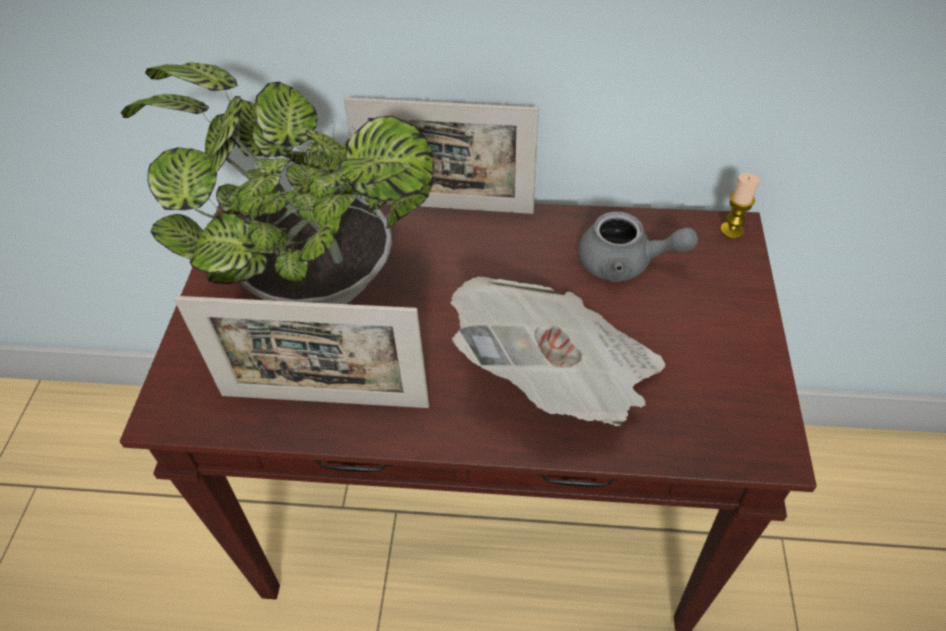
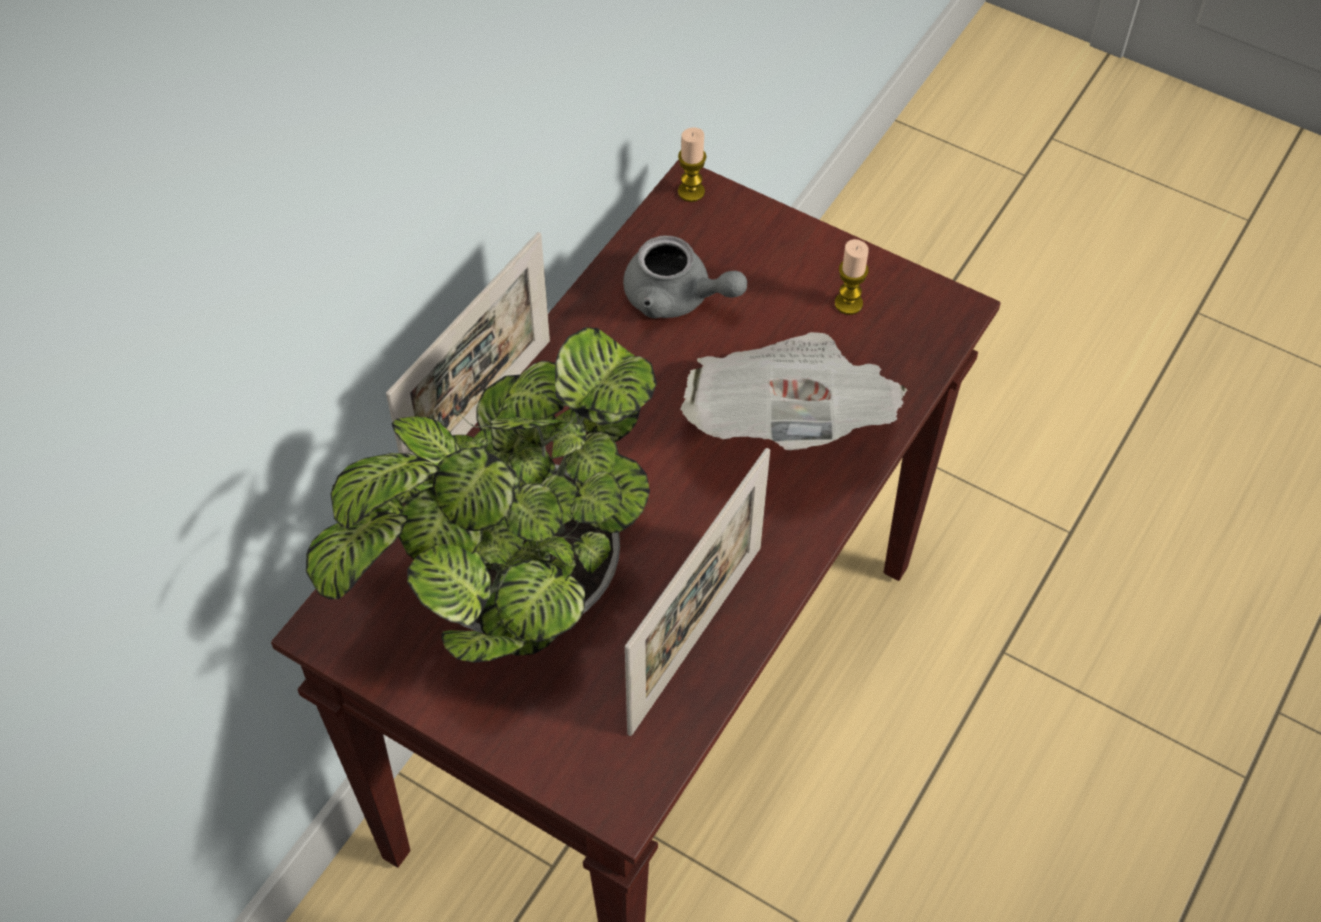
camera: 65 degrees left, 5 degrees up
(625, 263) = (677, 298): grey teapot -> grey teapot turned 75 degrees clockwise
(712, 370) = (848, 303): none -> candle

